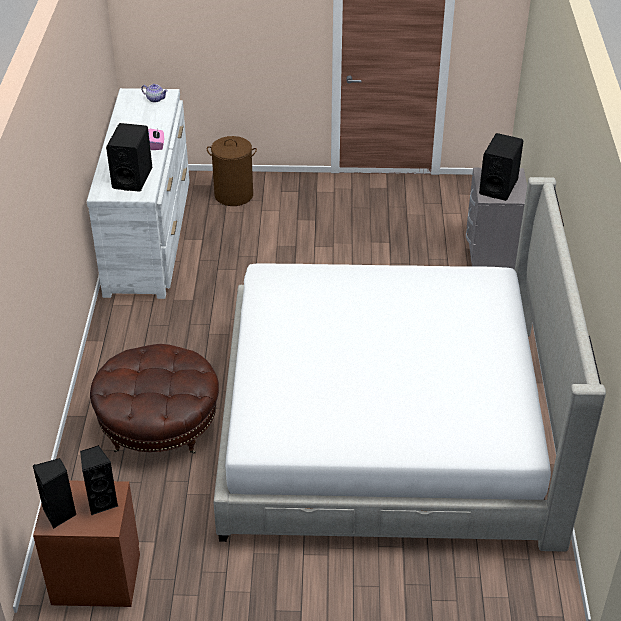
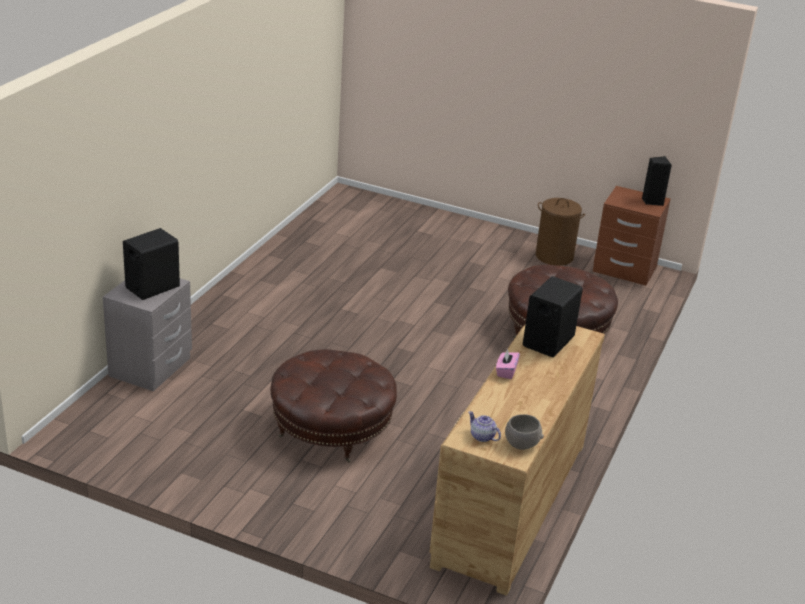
camera: 160 degrees left, 10 degrees down
(101, 502) = (624, 199): black speaker -> none
(128, 102) = (522, 443): none -> grey bowl
(148, 235) = (509, 502): white dresser -> brown dresser
(234, 195) = (377, 525): brown laundry basket -> brown laundry basket (554, 256)
(311, 249) = (332, 428): none -> brown ottoman
(388, 428) = (376, 281): bed -> none

